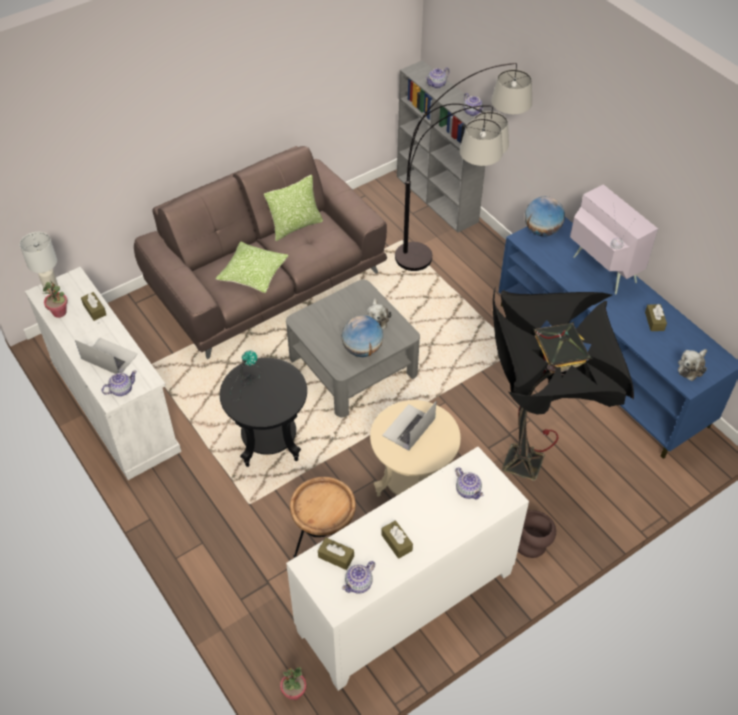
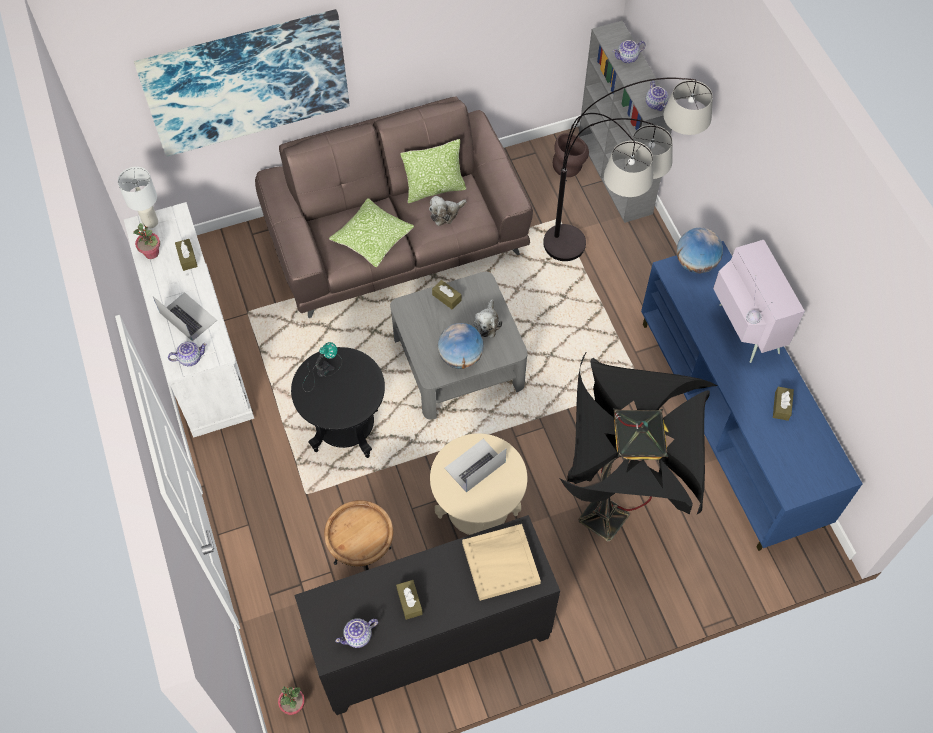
camera: 15 degrees right, 10 degrees up
(121, 146) = (247, 82): none -> picture
(336, 557) = (344, 601): brown tissue box -> brown tissue box (446, 297)
(406, 603) = (431, 642): white cabinet -> black cabinet
(468, 490) = (501, 562): teapot -> beige tray
(532, 543) = (583, 611): brown vase -> brown vase (569, 167)
(691, 367) = (801, 473): plush toy -> plush toy (445, 214)

